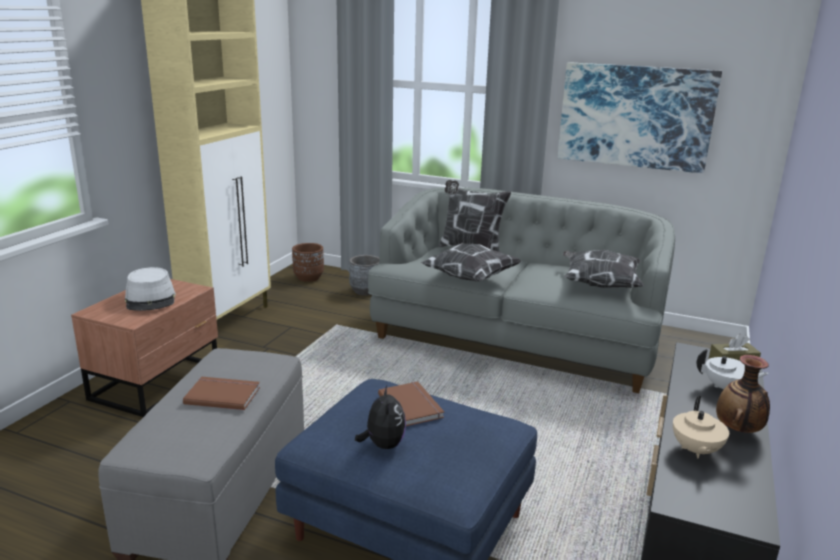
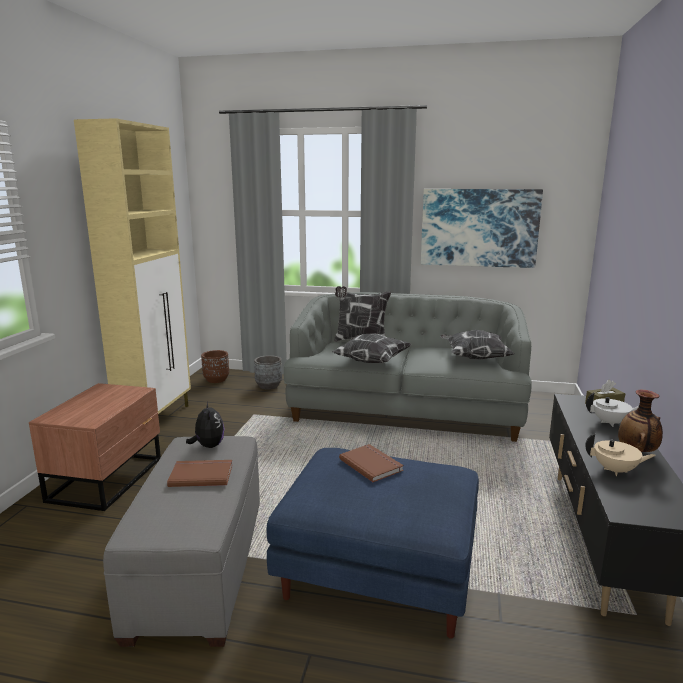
camera: 10 degrees left, 5 degrees down
(151, 299) = (101, 402): grey hat -> none
(383, 444) = (362, 499): plush toy -> plush toy (208, 446)
(695, 450) = (615, 470): beige teapot -> beige teapot turned 75 degrees counterclockwise

